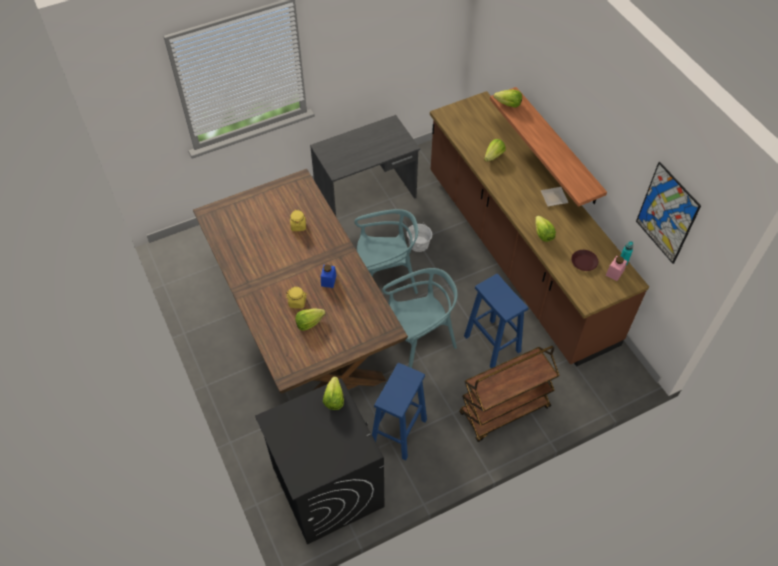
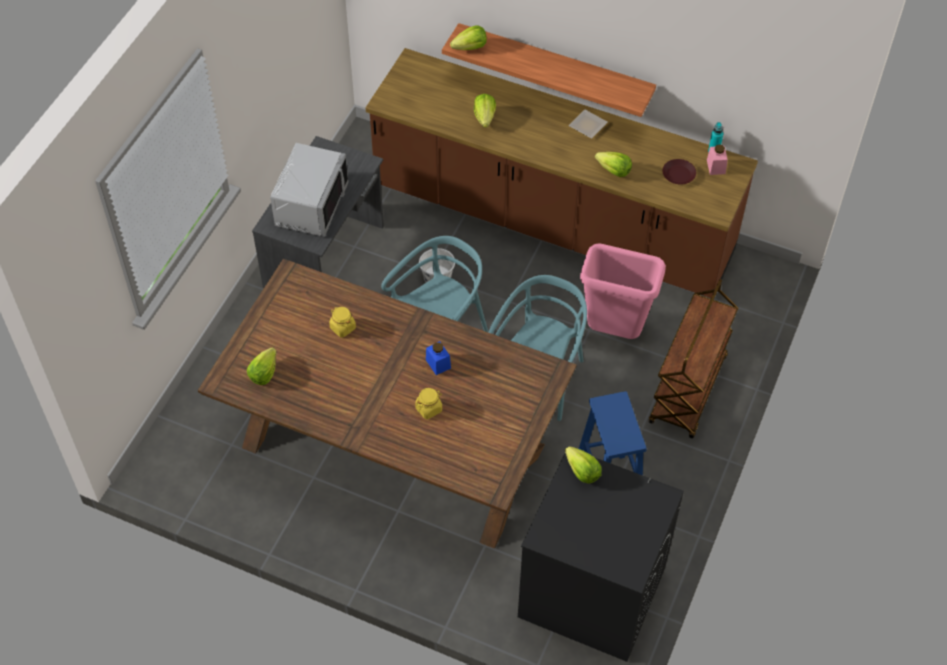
camera: 40 degrees left, 0 degrees up
(309, 323) = (464, 421): lettuce -> lettuce (264, 373)
(354, 150) = (310, 204): none -> grey microwave
(493, 344) = (615, 331): blue stool -> pink trash can
(667, 213) = (757, 69): picture -> none

